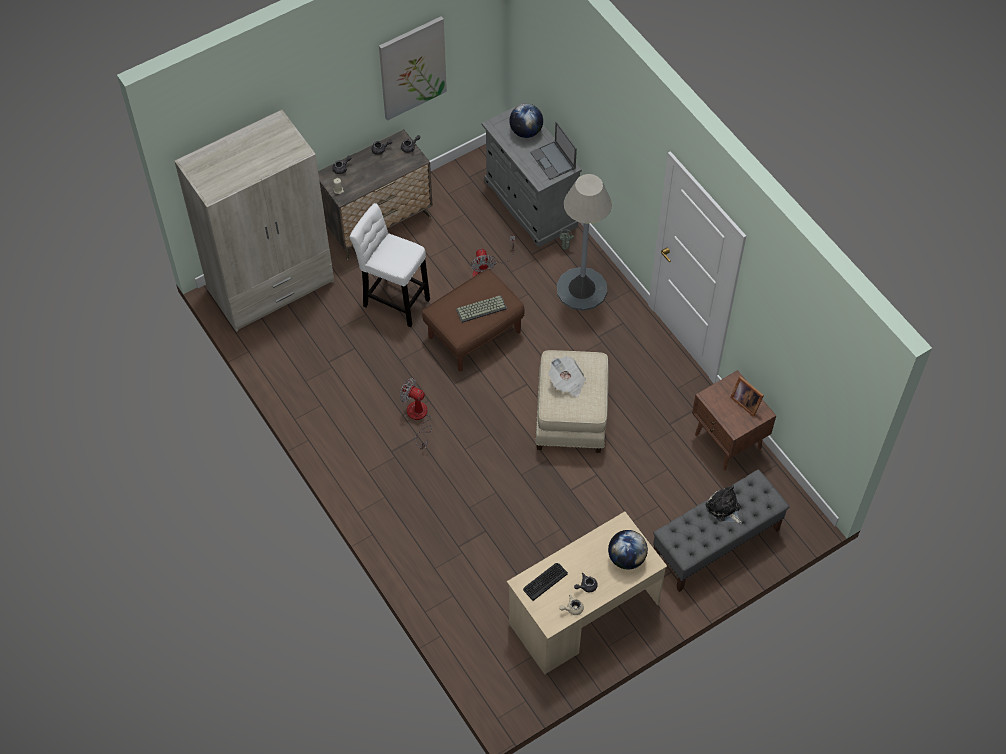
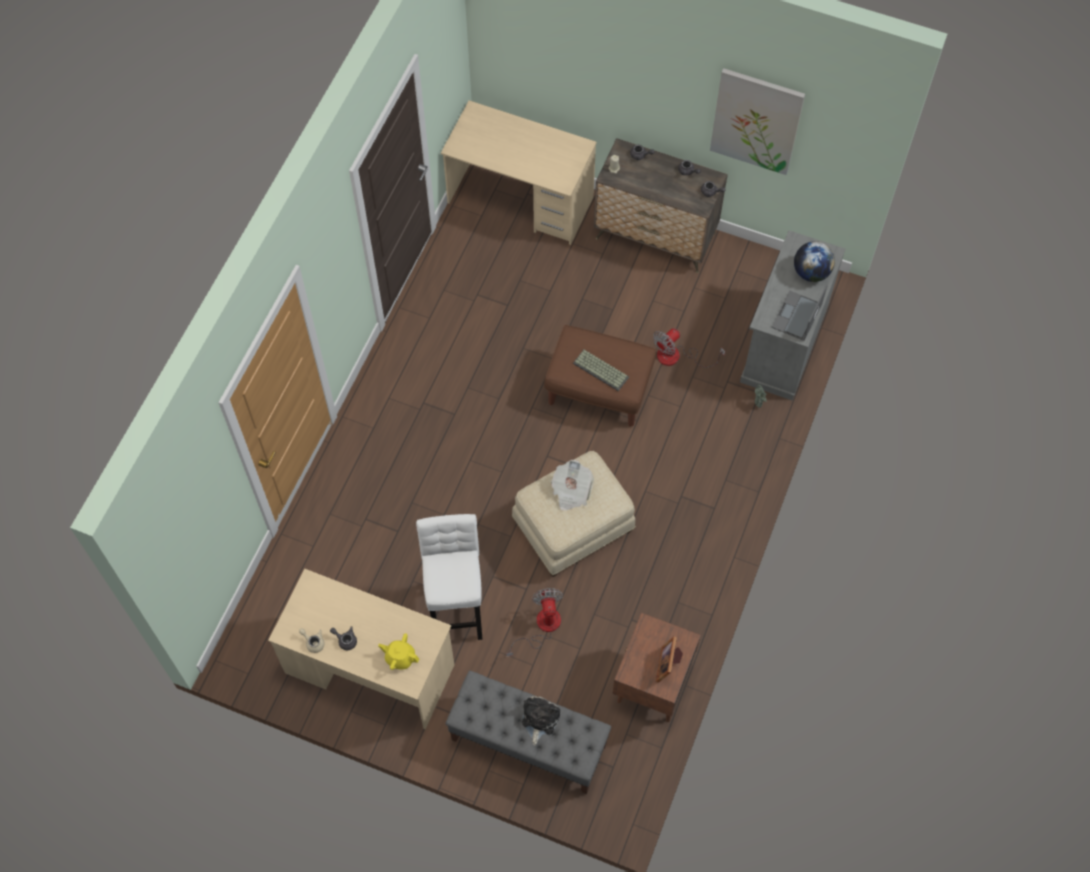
camera: 55 degrees right, 5 degrees up
(271, 286) = (520, 200): beige wardrobe -> beige desk
(393, 300) = (582, 302): white stool -> white stool (456, 605)
(418, 418) = (474, 402): fan -> fan (541, 627)
(545, 581) = (326, 601): keyboard -> none
(581, 289) = (723, 448): grey floor lamp -> none
(626, 558) = (400, 657): globe -> yellow teapot

